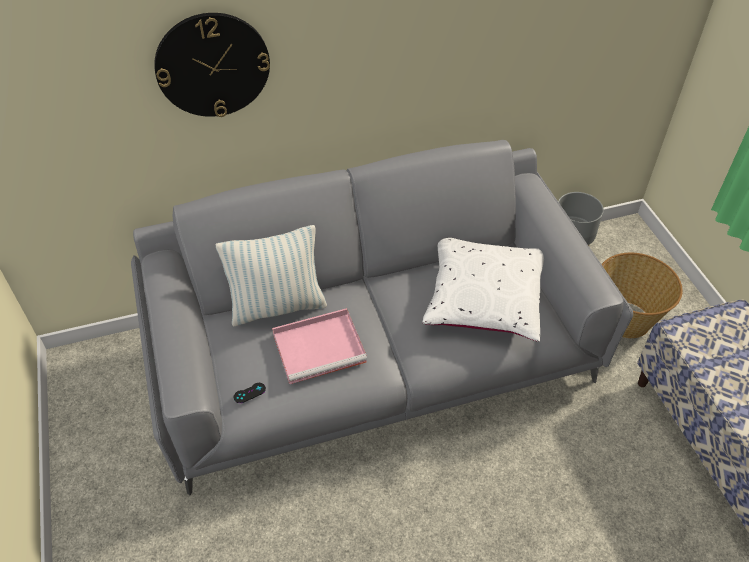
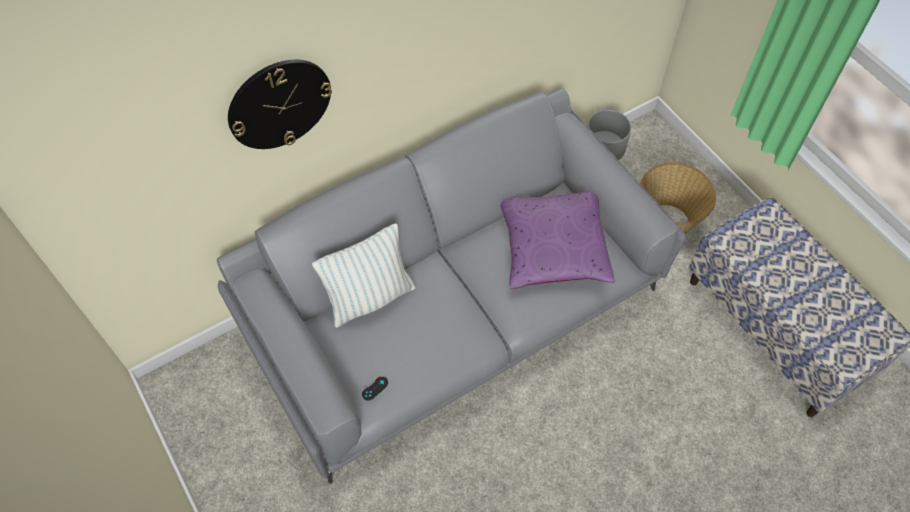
camera: 15 degrees left, 10 degrees up
(321, 347) = (424, 329): pink tray -> none
(484, 299) = (553, 247): white pillow -> purple pillow

